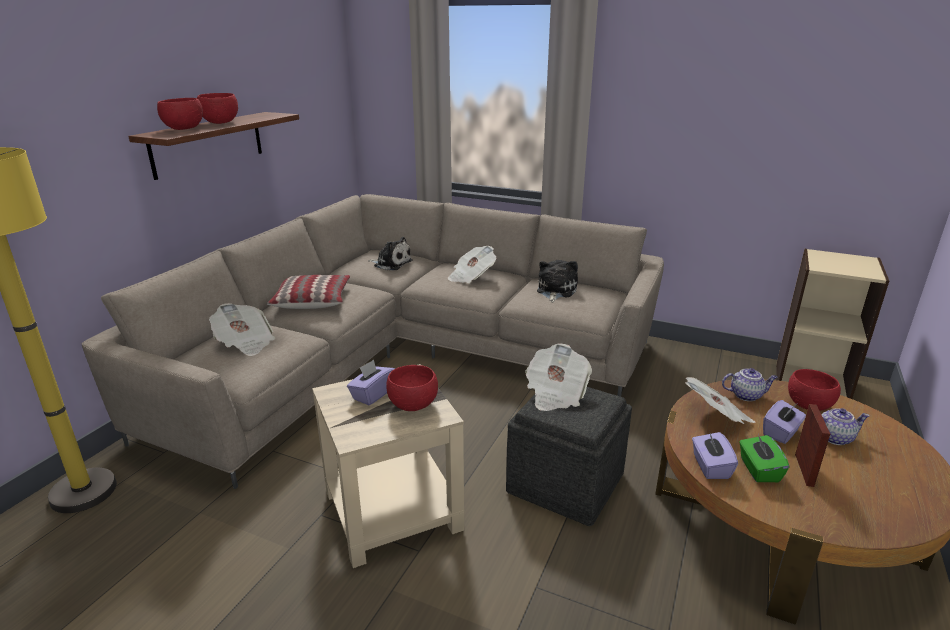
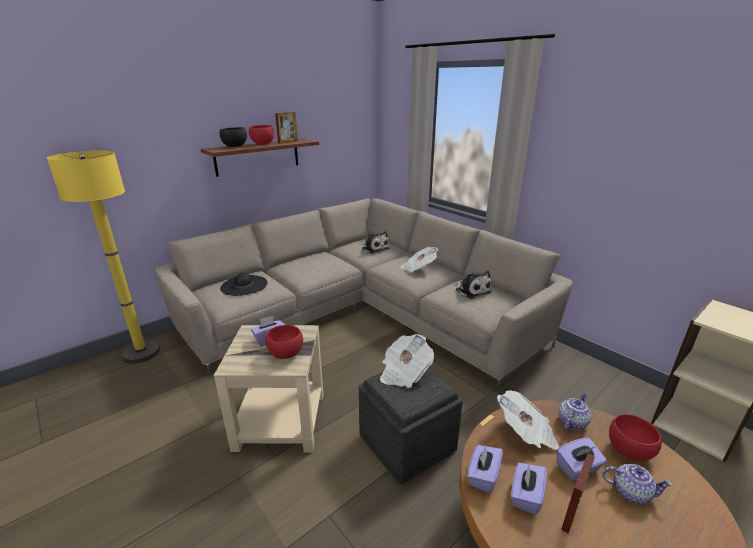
camera: 25 degrees right, 0 degrees up
(184, 129) = (235, 146): red bowl -> black bowl
(245, 343) = (244, 285): newspaper -> black hat
(254, 118) = (288, 142): none -> picture frame
(312, 300) = (305, 264): pillow -> none
(555, 291) = (471, 290): plush toy -> plush toy turned 105 degrees clockwise
(746, 395) = (572, 421): teapot -> teapot turned 75 degrees counterclockwise
(758, 470) = (525, 496): green tissue box -> purple tissue box

